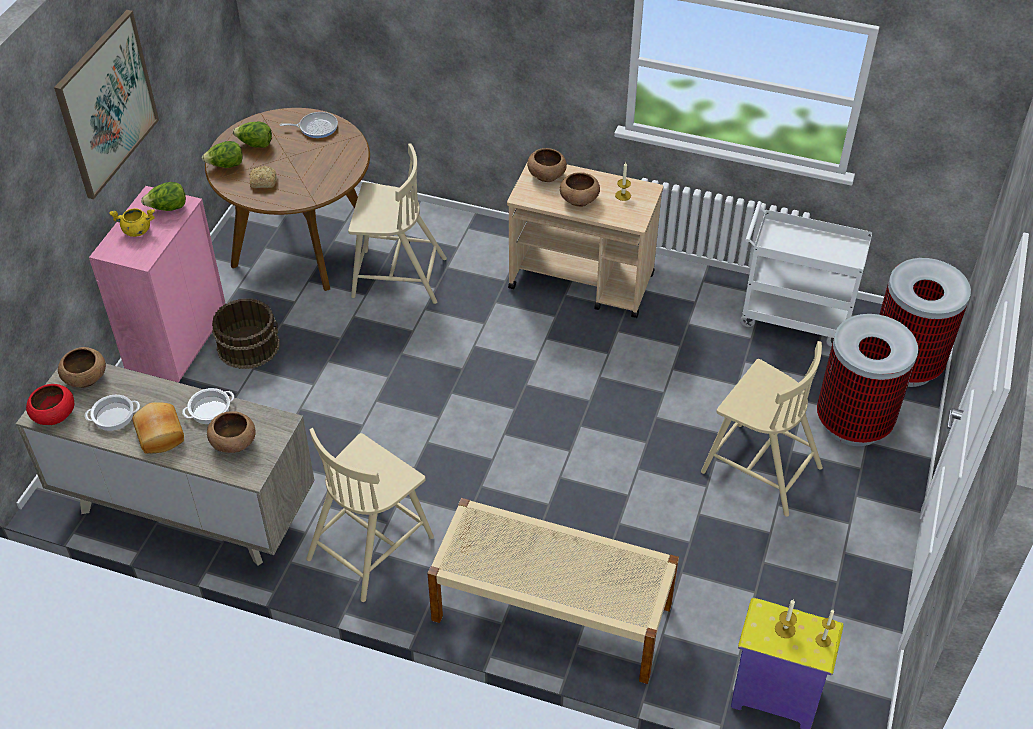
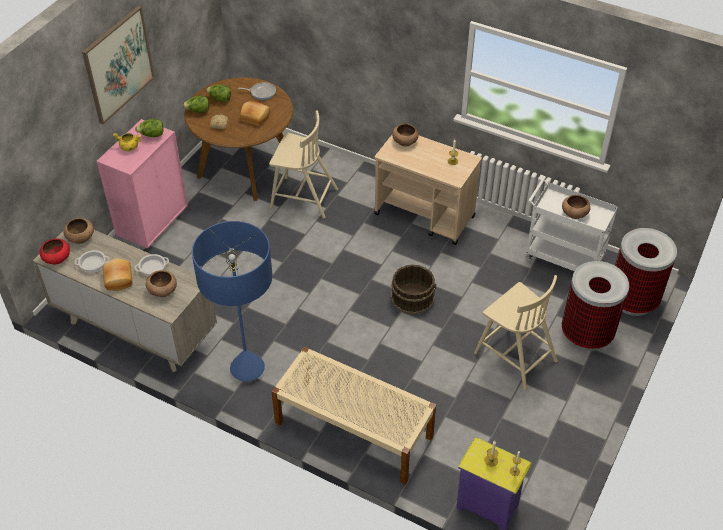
camera: 10 degrees right, 0 degrees up
(248, 346) = (197, 230): brown bucket -> brown bucket (412, 297)
(316, 165) = (255, 117): none -> bread
(371, 546) = (247, 370): beige chair -> blue floor lamp
(578, 199) = (422, 160): brown bowl -> brown bowl (574, 213)

